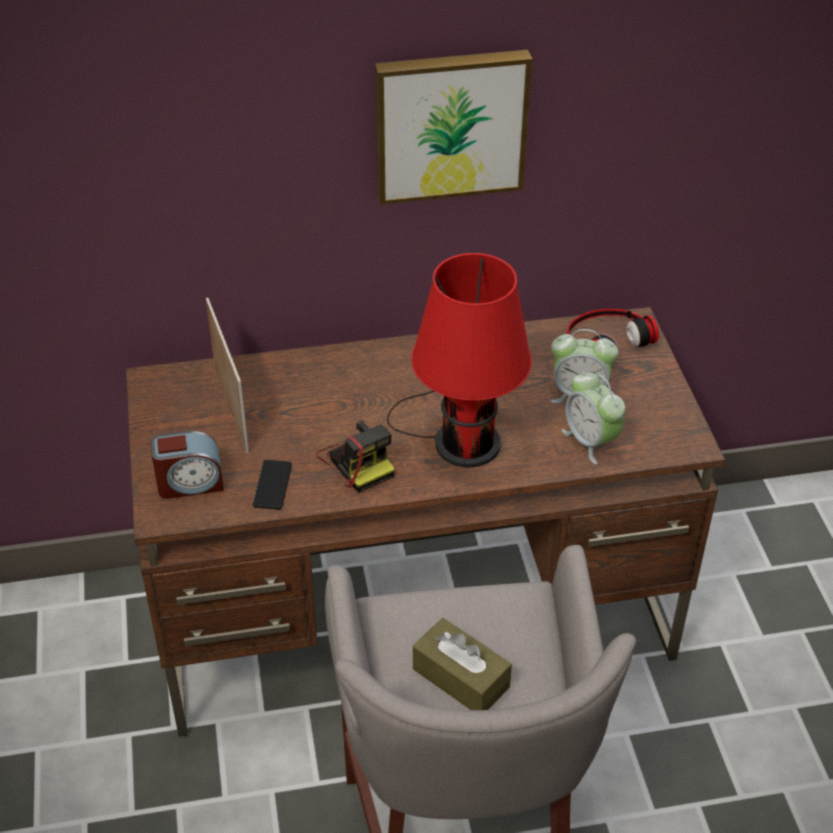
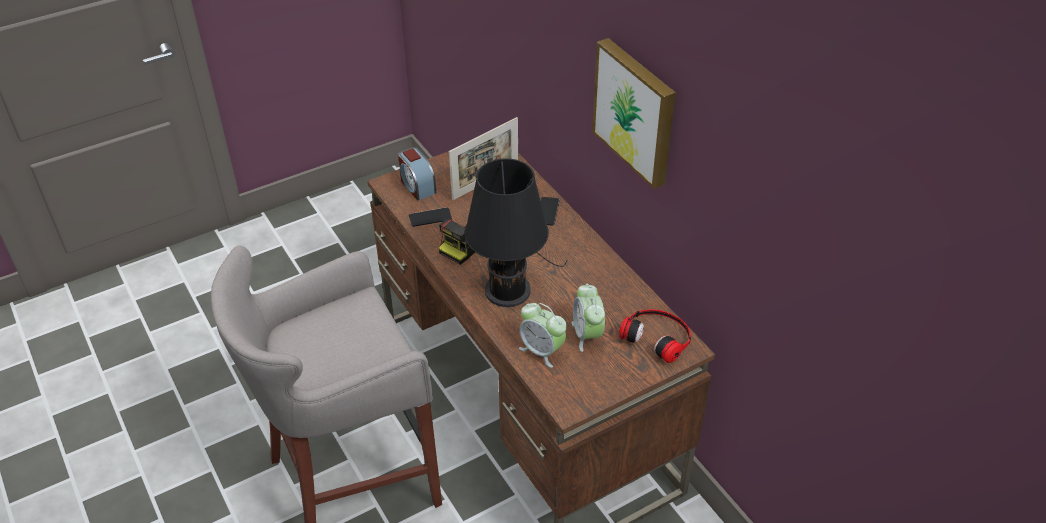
camera: 70 degrees right, 0 degrees up
(332, 367) = (547, 211): none -> phone
(460, 678) = (320, 342): brown tissue box -> none
(461, 440) = (510, 287): red table lamp -> black table lamp
(590, 441) = (542, 351): alarm clock -> alarm clock turned 90 degrees counterclockwise

